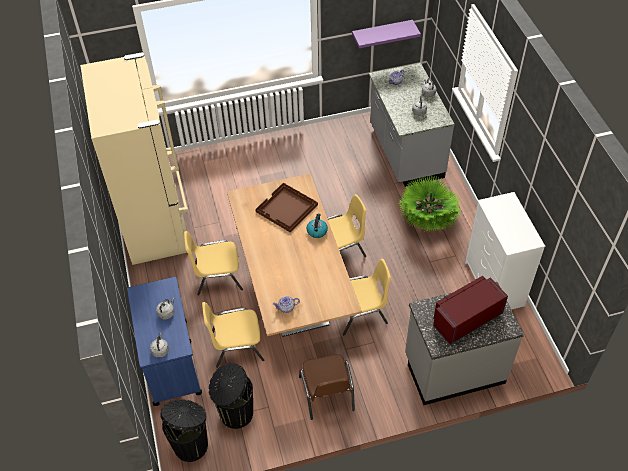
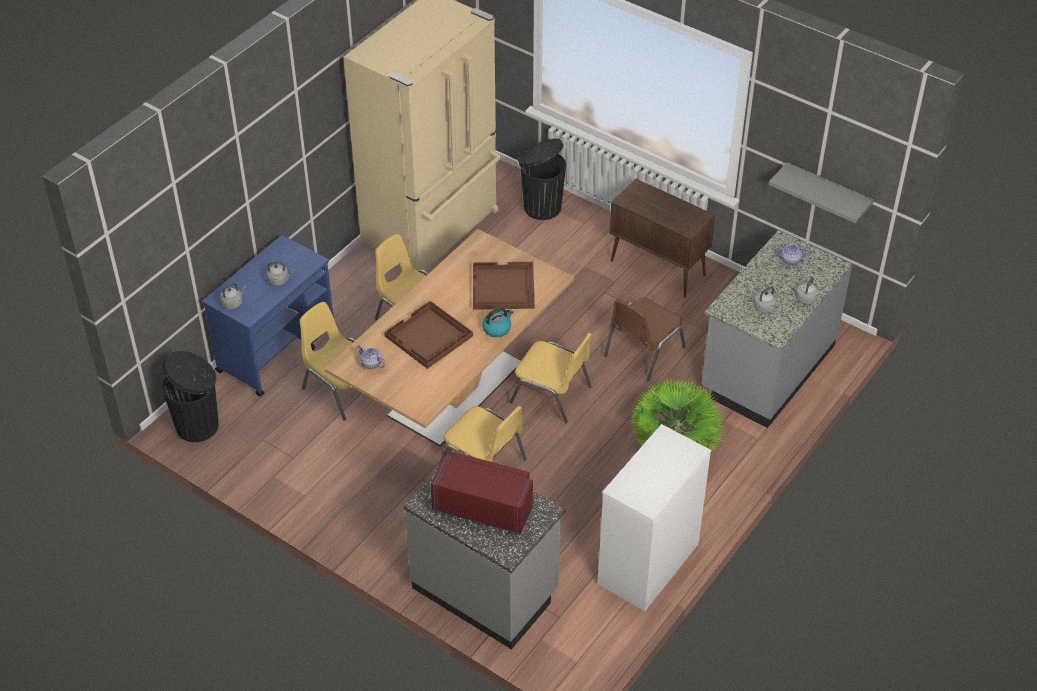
camera: 50 degrees right, 5 degrees down
(235, 413) = (262, 437): black trash can -> black trash can (541, 207)
(291, 266) = (428, 337): none -> brown tray
(293, 148) = (658, 268): none -> brown cabinet
(327, 394) = (350, 496): brown chair -> brown chair (642, 352)
(382, 33) = (827, 192): purple shelf -> grey shelf

